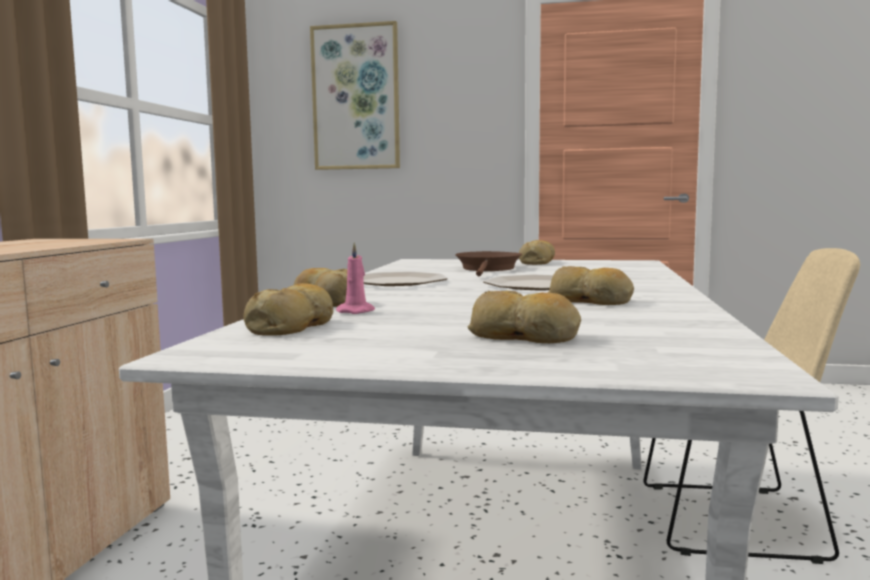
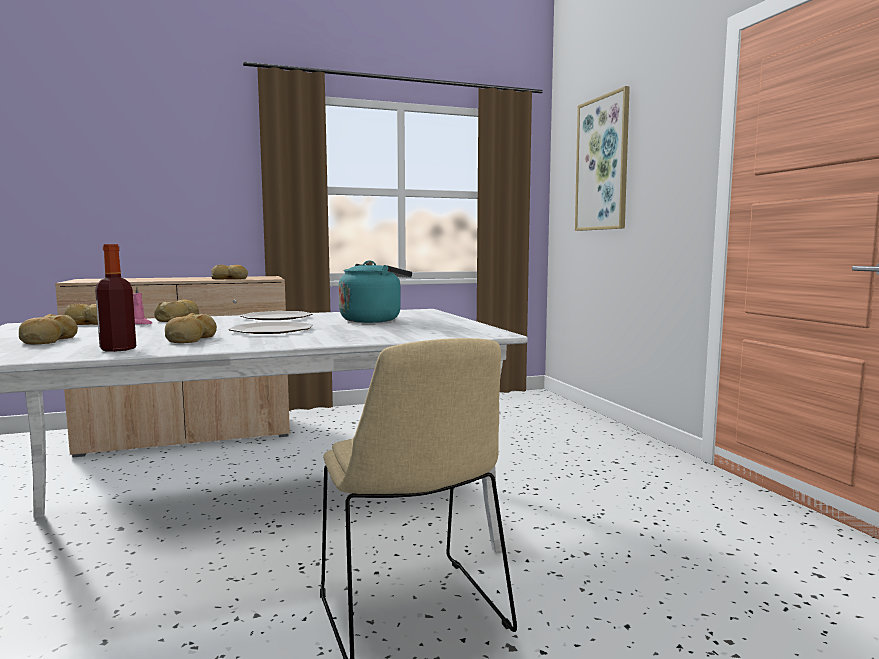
camera: 60 degrees right, 0 degrees up
(488, 269) = (373, 320): brown frying pan -> turquoise kettle
(537, 262) = (446, 322): bread -> bread (230, 278)
(665, 316) = (118, 349): none -> bottle

